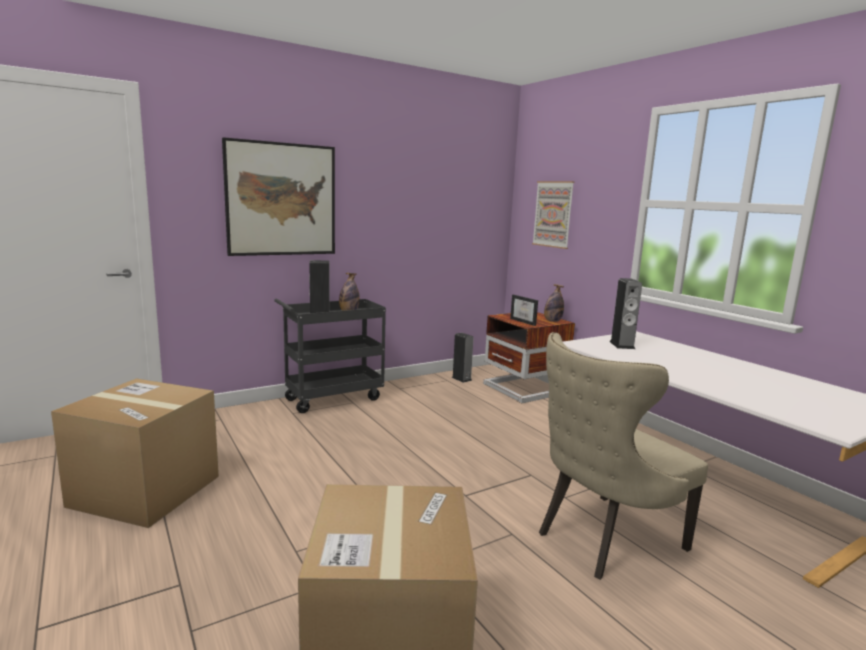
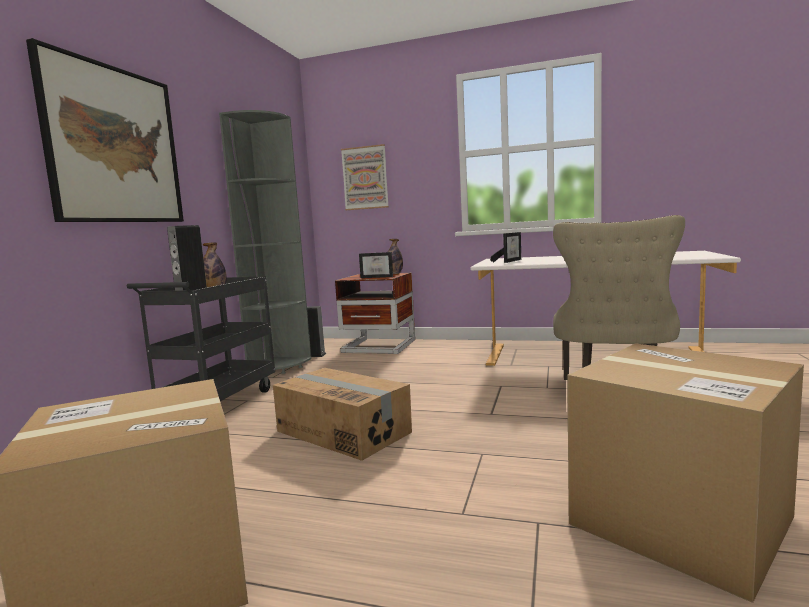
camera: 40 degrees left, 5 degrees down
(353, 456) = (343, 431): none -> cardboard box
(414, 384) = (280, 370): none -> grey bookcase
(622, 345) = (509, 261): speaker -> picture frame

